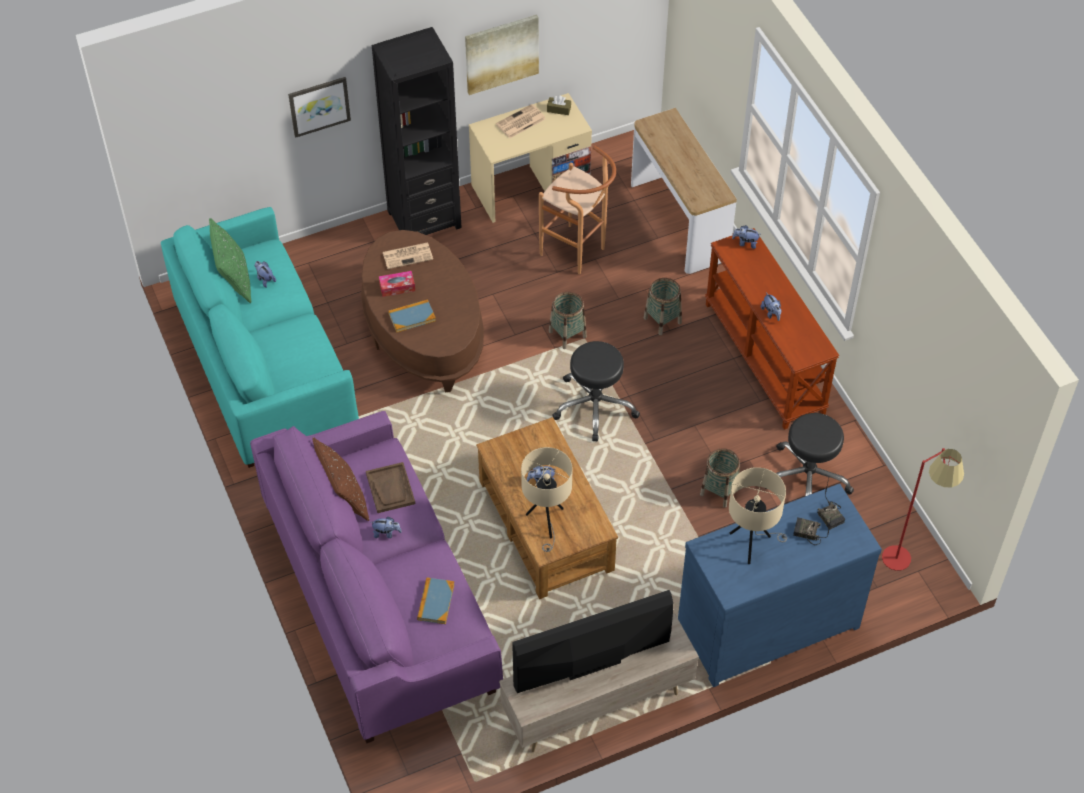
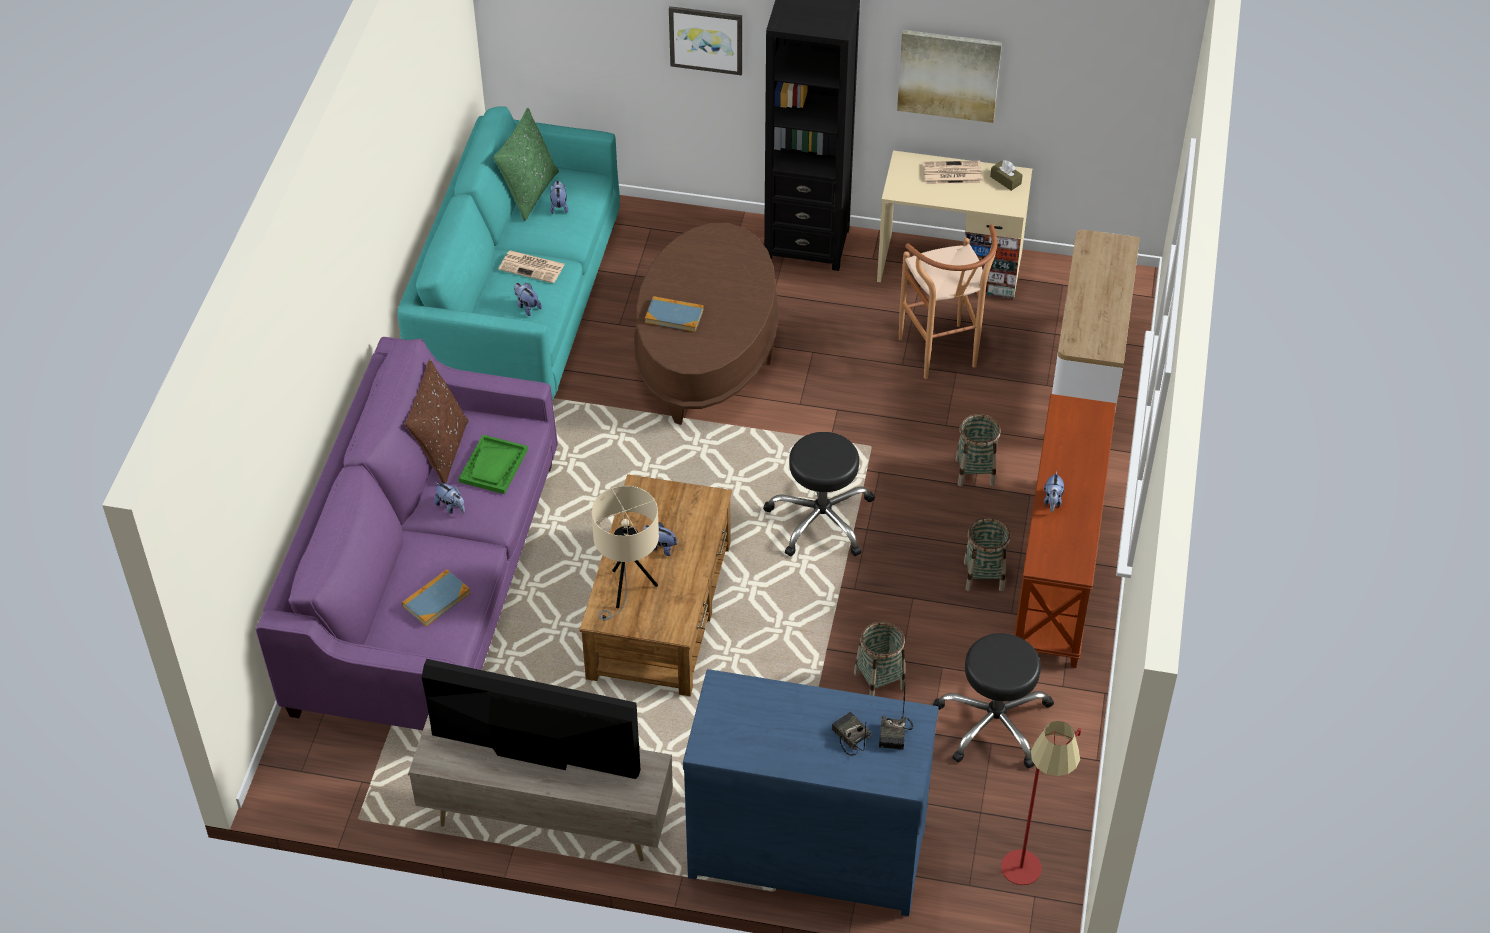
camera: 35 degrees right, 5 degrees down
(390, 489) = (493, 466): brown tray -> green tray
(397, 287) = (686, 279): tissue box -> none
(408, 255) = (725, 255): newspaper -> newspaper (533, 267)
(567, 334) = (856, 432): basket -> basket (983, 576)
(745, 243) = (1090, 414): plush toy -> plush toy (527, 306)
(752, 544) = (777, 712): beige table lamp -> none

